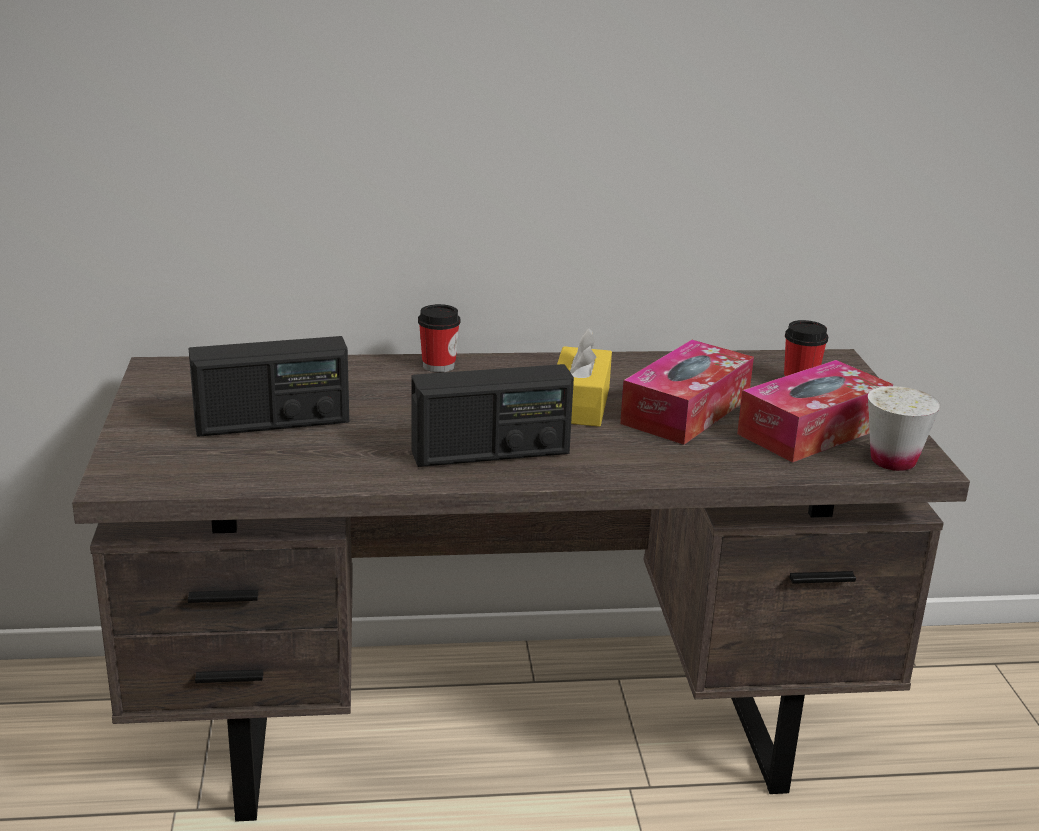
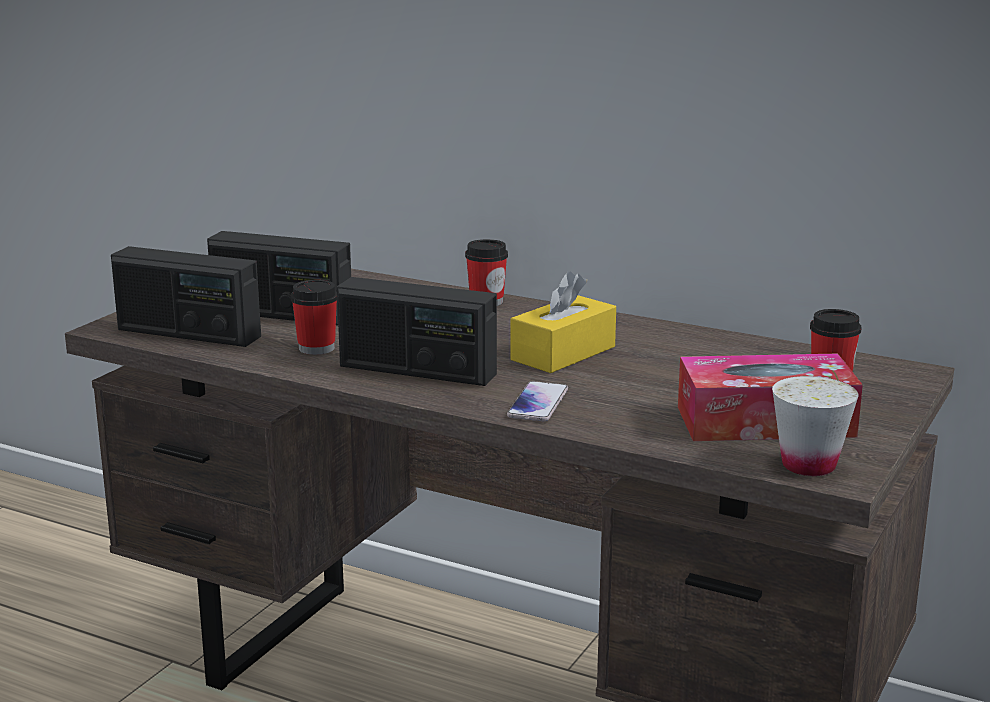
camera: 35 degrees right, 5 degrees down
(213, 468) = (188, 333): none -> radio
(365, 452) = (316, 348): none -> cup
(635, 459) = (538, 403): none -> phone
(686, 410) = (659, 379): tissue box -> none

